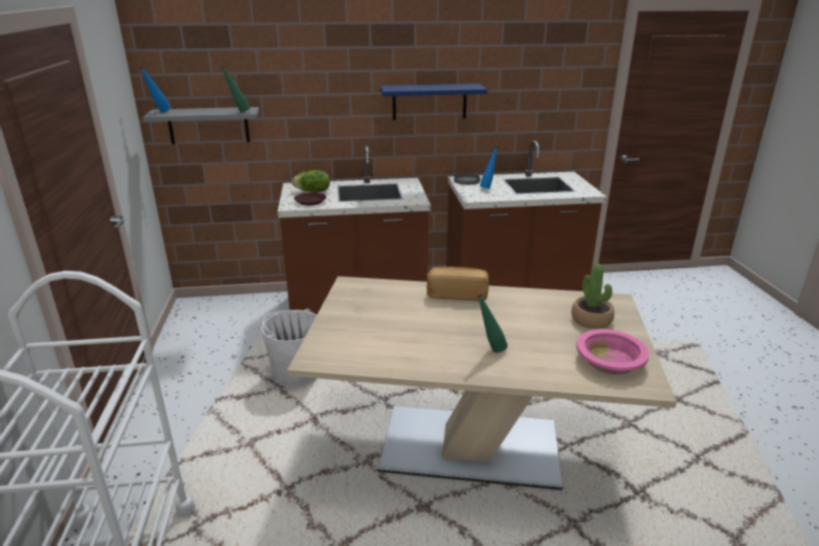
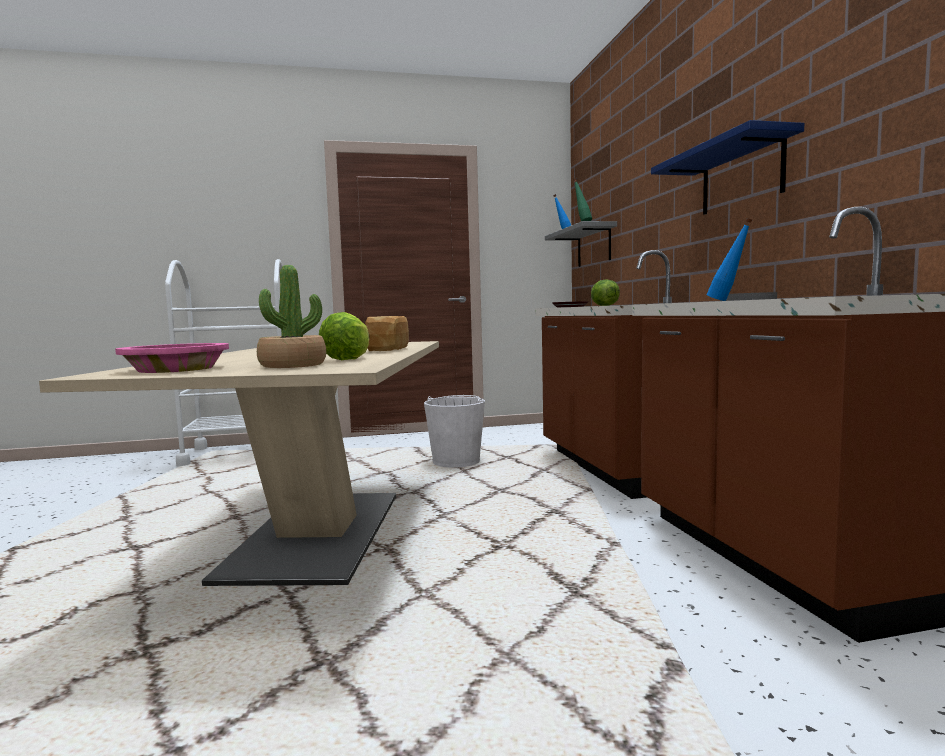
camera: 85 degrees right, 20 degrees down
(490, 350) = (253, 356): green bottle -> none
(547, 305) = (348, 359): none -> lettuce

